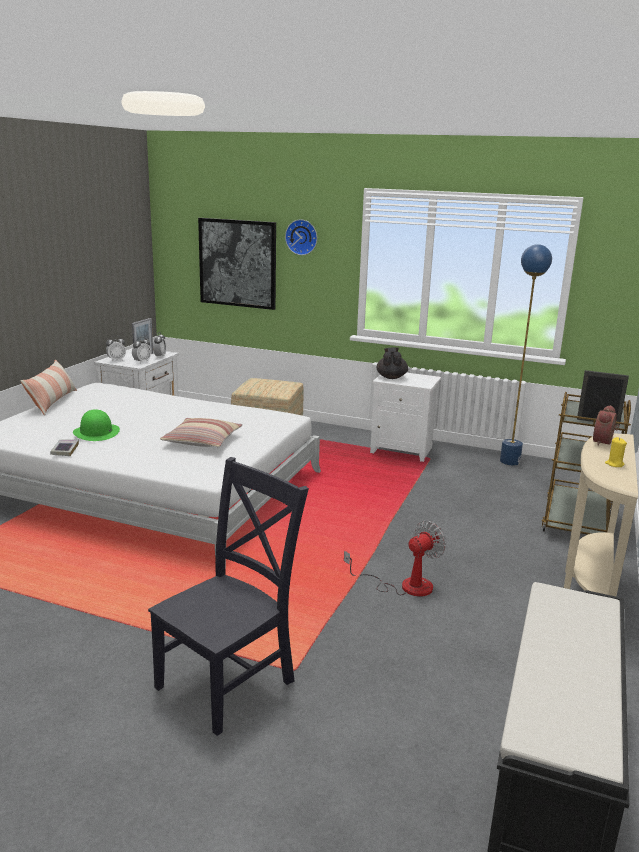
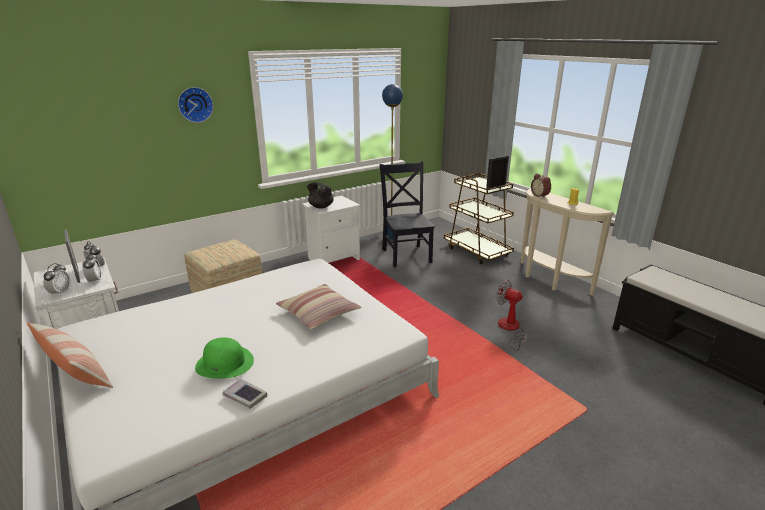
camera: 55 degrees left, 5 degrees up
(230, 681) = (590, 443): black chair -> black chair (406, 254)
(237, 263) = (124, 143): picture -> none
(405, 586) = (510, 329): fan -> fan turned 45 degrees counterclockwise

